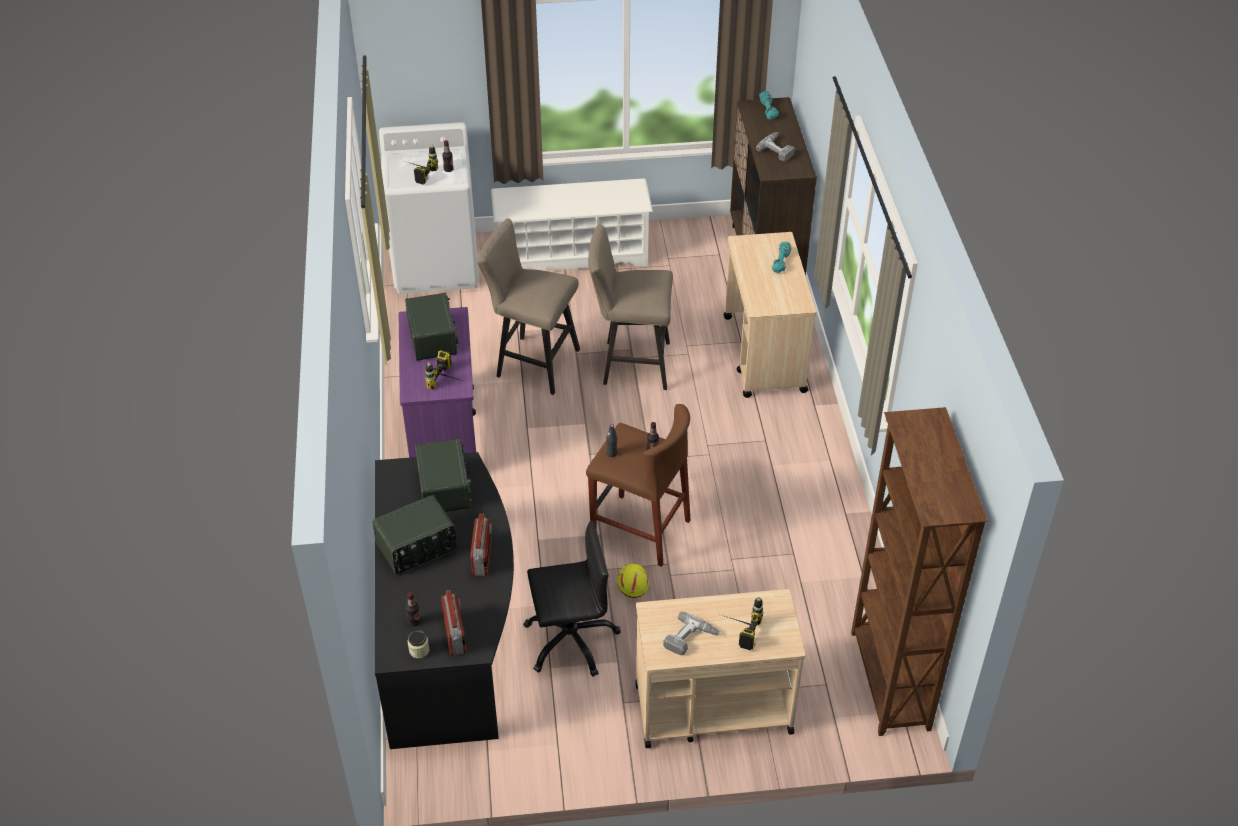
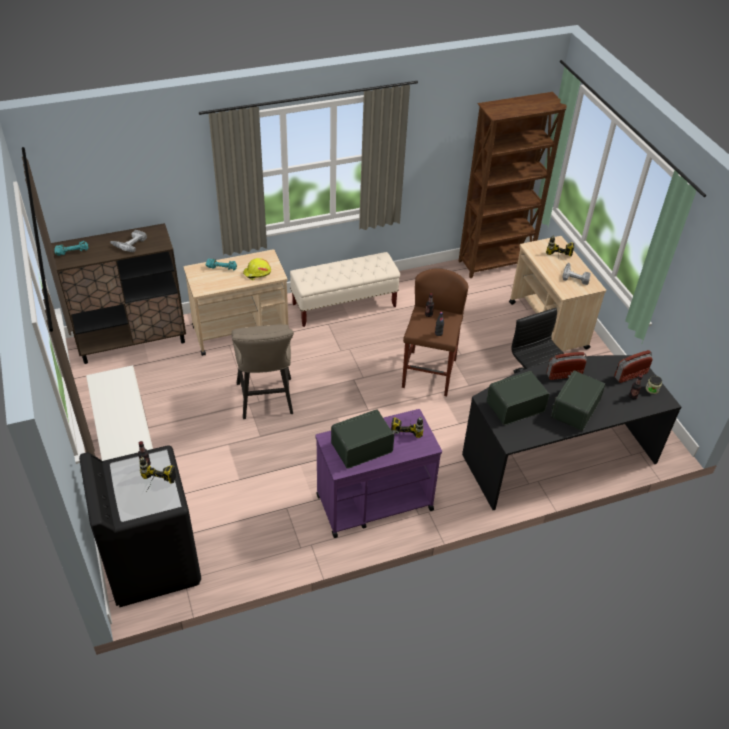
camera: 105 degrees left, 0 degrees up
(417, 548) = (574, 409): radio -> radio turned 105 degrees counterclockwise
(437, 265) = (152, 562): white washing machine -> black washing machine
(532, 363) = (277, 462): beige stool -> none
(632, 583) = (474, 371): yellow hard hat -> yellow hard hat (257, 273)
(803, 464) = (344, 305): none -> beige bench

